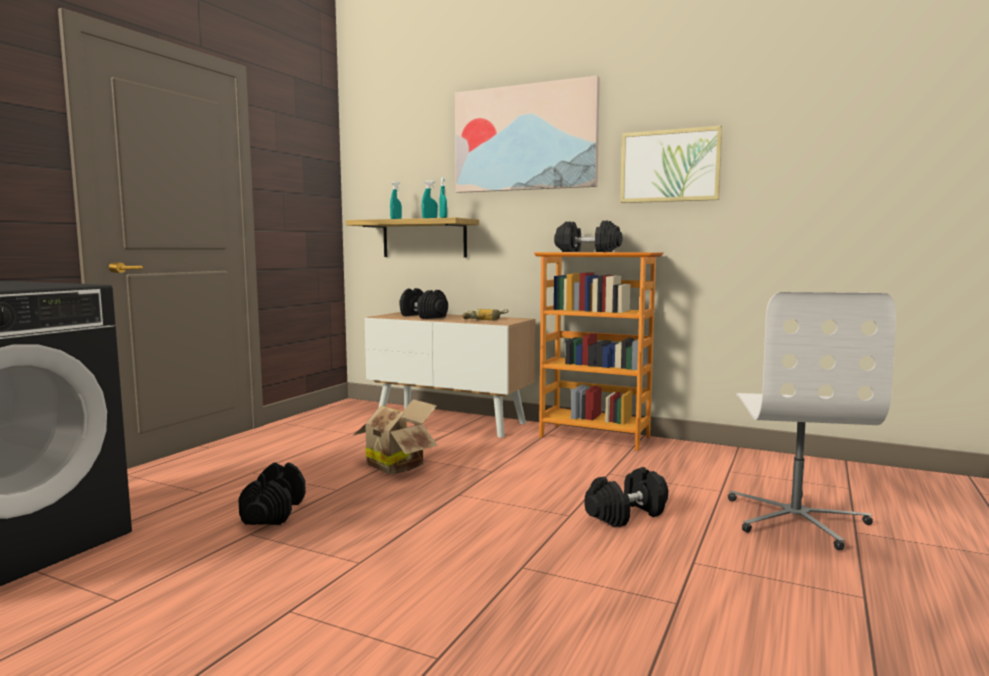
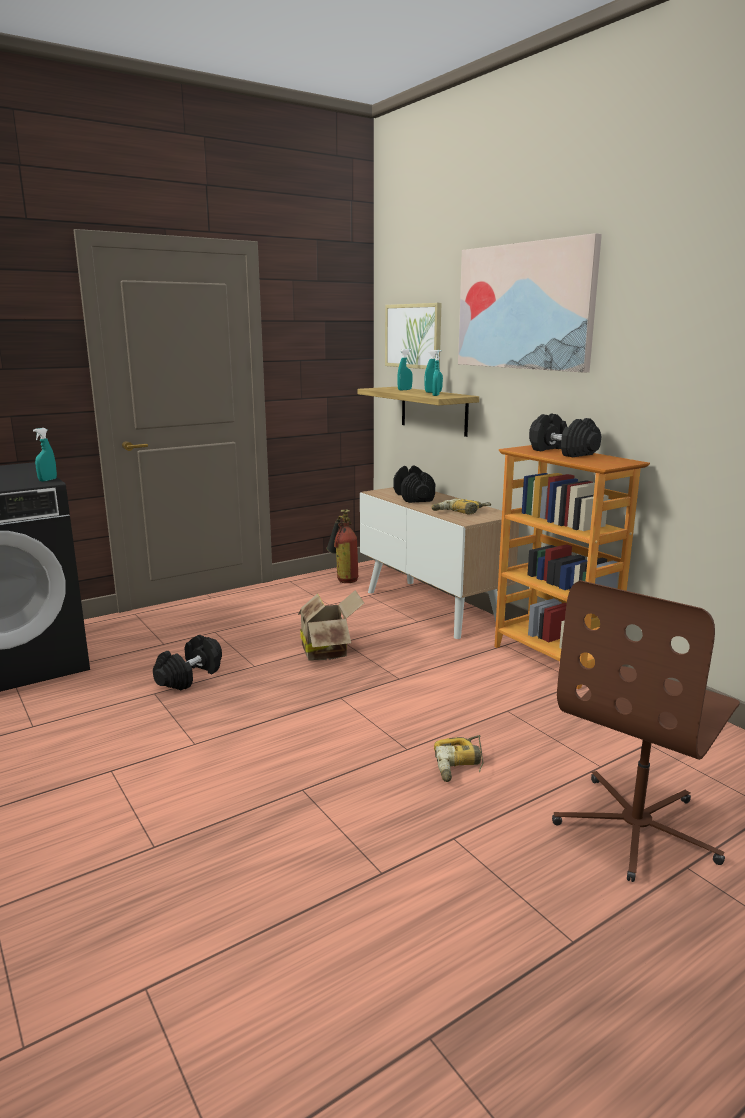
camera: 30 degrees right, 10 degrees up
(77, 284) = (47, 480): none -> turquoise spray bottle
(337, 414) = (343, 578): none -> fire extinguisher
(626, 515) = (460, 765): black dumbbell -> power drill
(670, 166) = (668, 354): picture -> picture (413, 336)
(796, 519) = (637, 828): white office chair -> brown office chair

